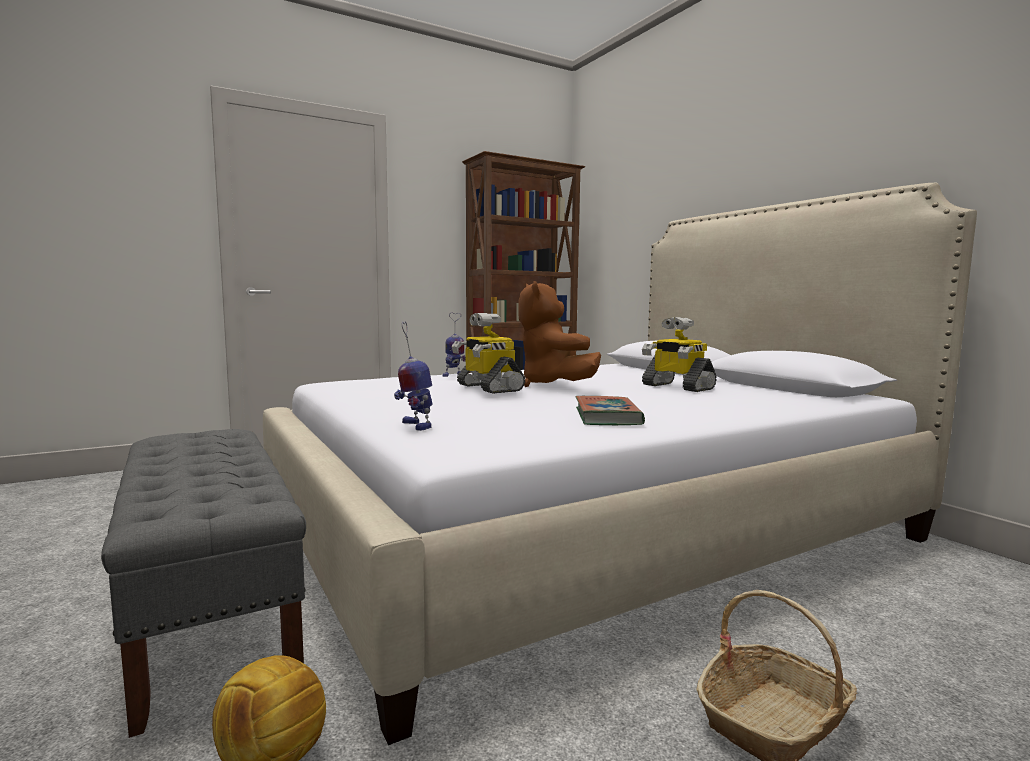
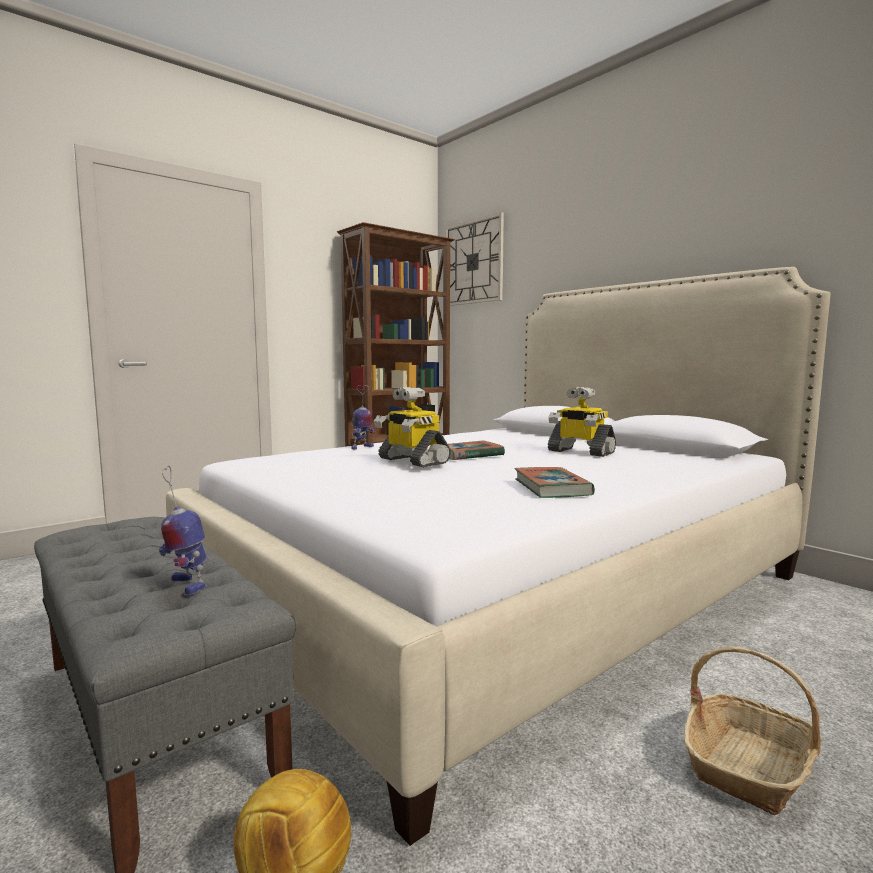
camera: 10 degrees left, 0 degrees up
(415, 425) = (380, 508): toy robot -> toy robot (186, 585)
(553, 385) = (469, 455): brown plush toy -> book
(605, 190) = (473, 262): none -> wall clock

